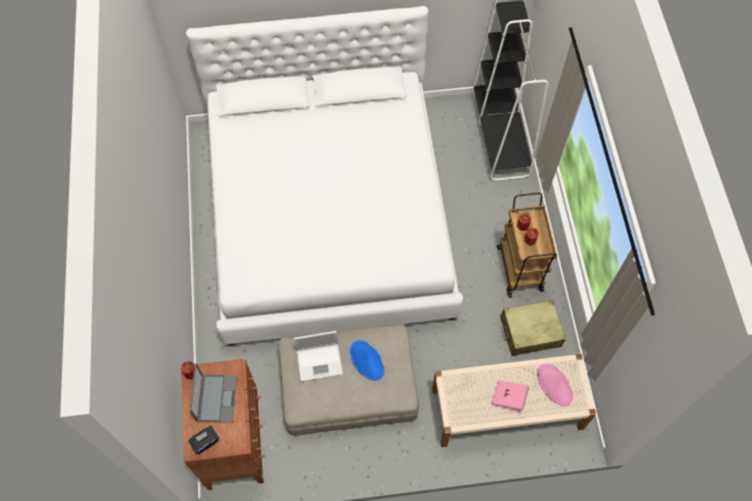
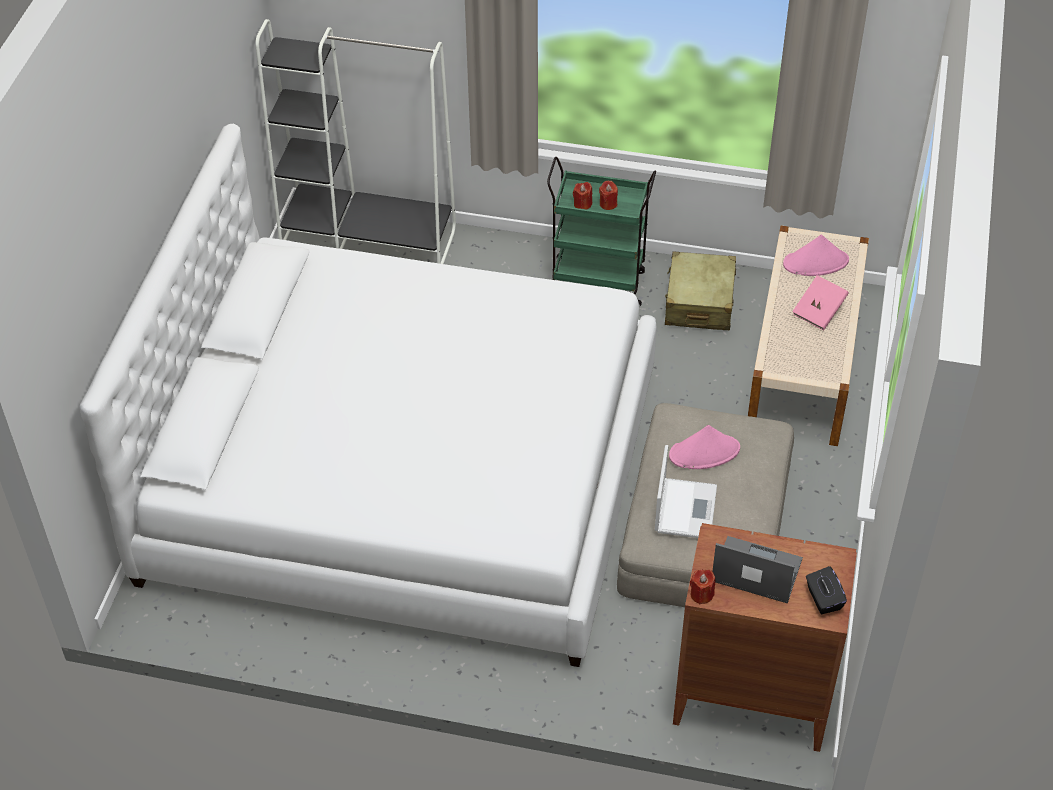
camera: 70 degrees left, 15 degrees down
(367, 360) = (704, 452): blue hat -> pink hat
(519, 269) = (599, 284): brown cart -> green cart

